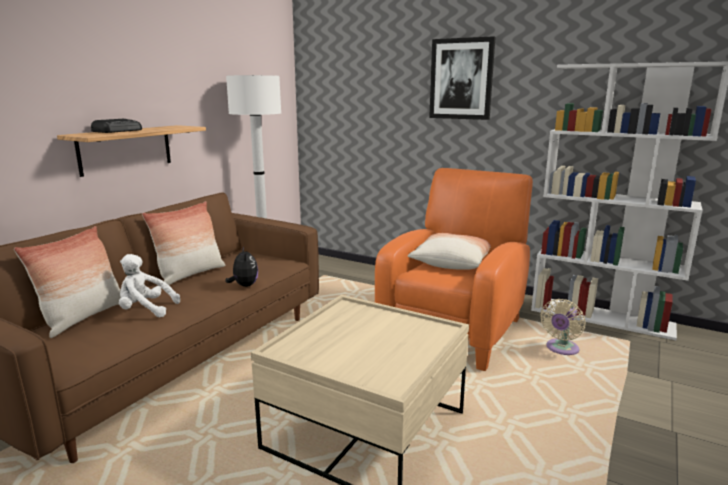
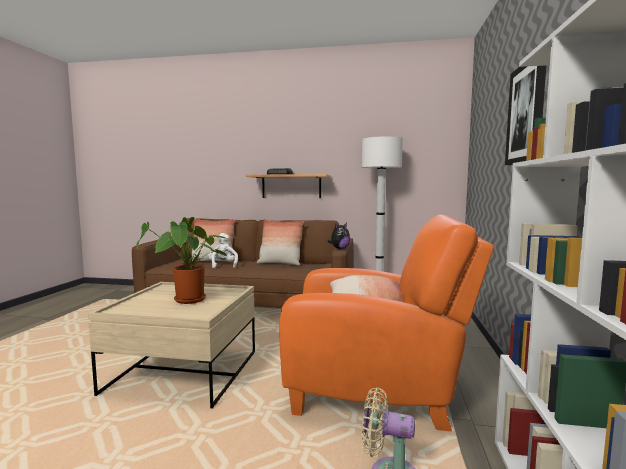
camera: 70 degrees right, 10 degrees down
(244, 285) = (270, 273): plush toy -> plush toy (339, 248)
(375, 335) = (189, 301): none -> potted plant

